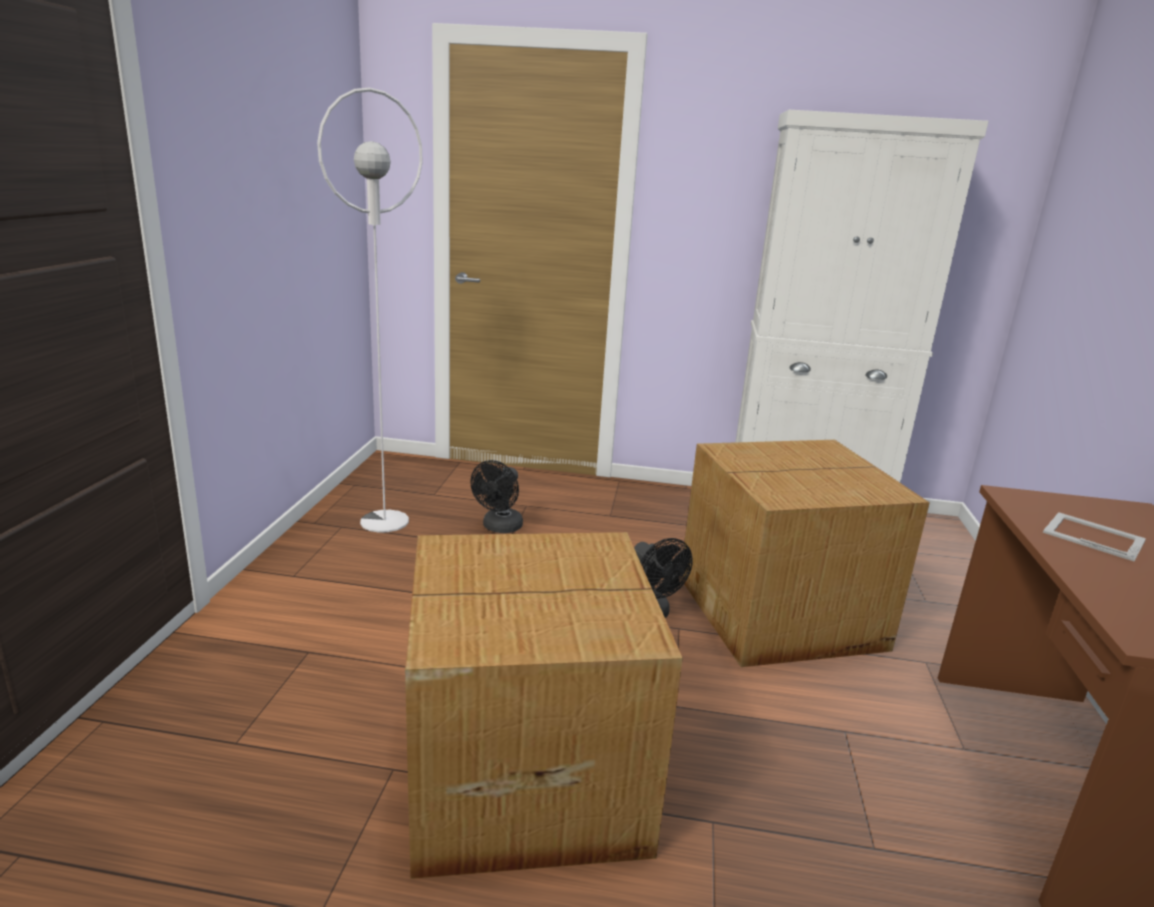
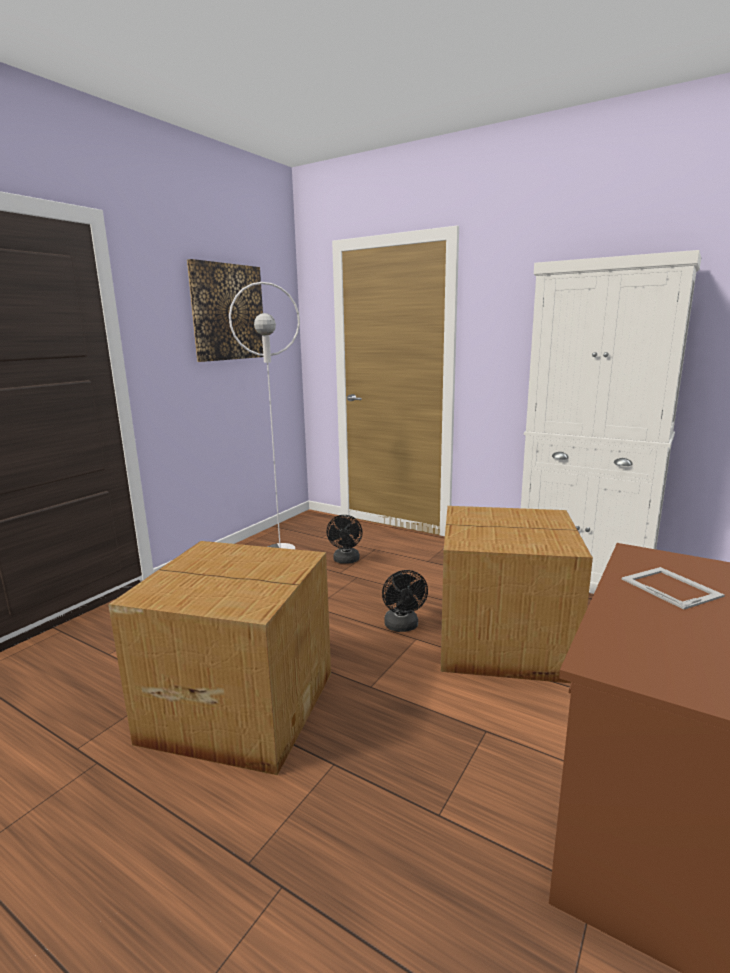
camera: 25 degrees right, 5 degrees down
(286, 131) = (227, 312): none -> picture
(499, 528) = (346, 561): black fan -> black fan turned 45 degrees counterclockwise

